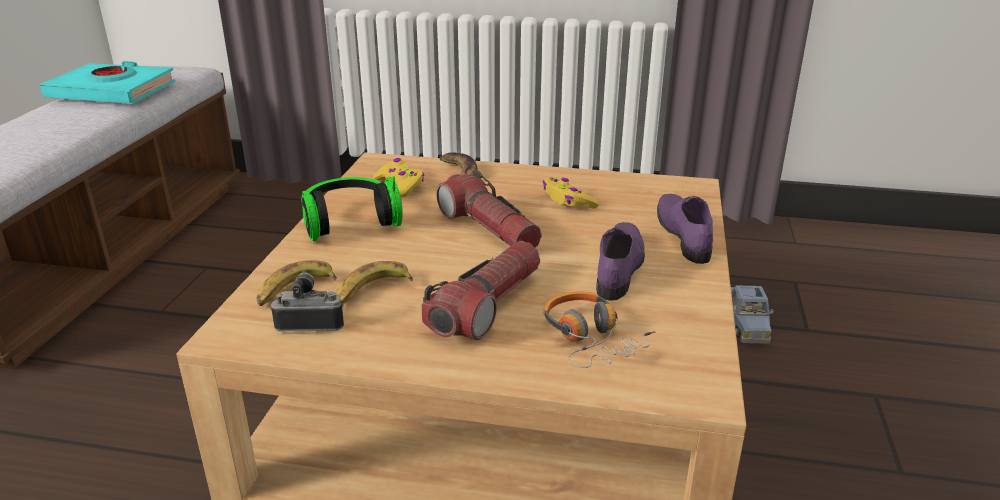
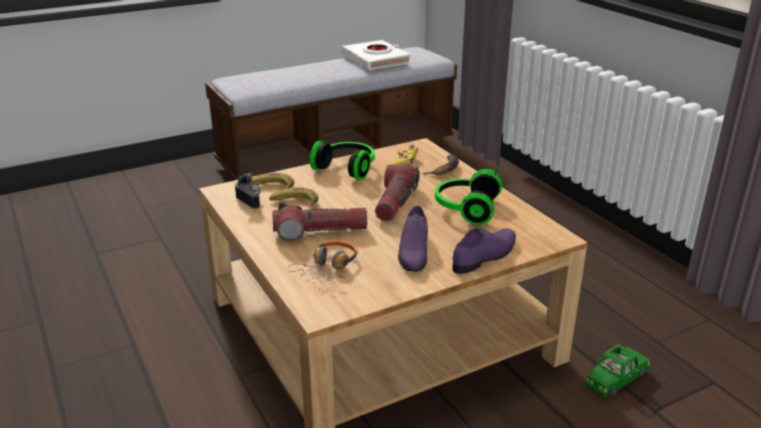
camera: 50 degrees right, 0 degrees up
(112, 91) = (376, 60): turquoise book -> white book
(568, 200) = (465, 209): yellow game controller -> headphones
(620, 266) = (413, 250): purple shoe -> purple shoe turned 120 degrees clockwise
(745, 323) = (616, 378): blue toy car -> green toy car

